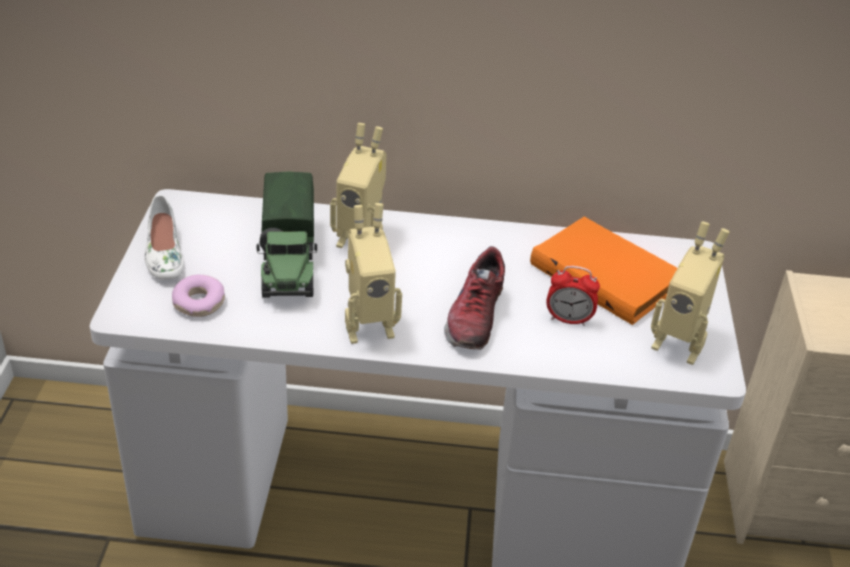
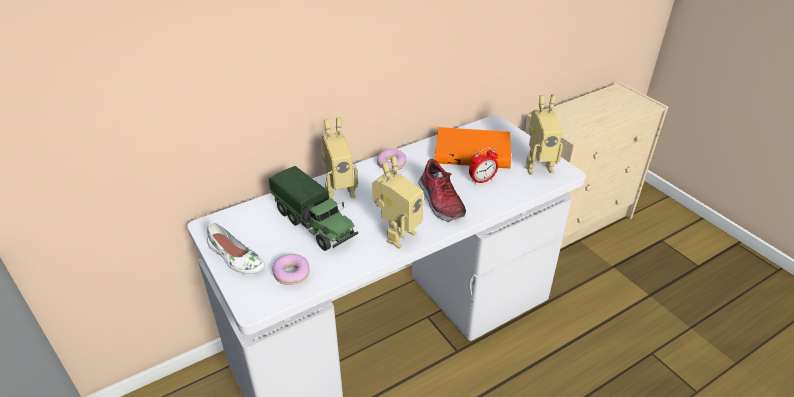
camera: 35 degrees left, 0 degrees up
(470, 237) = (391, 164): none -> donut

